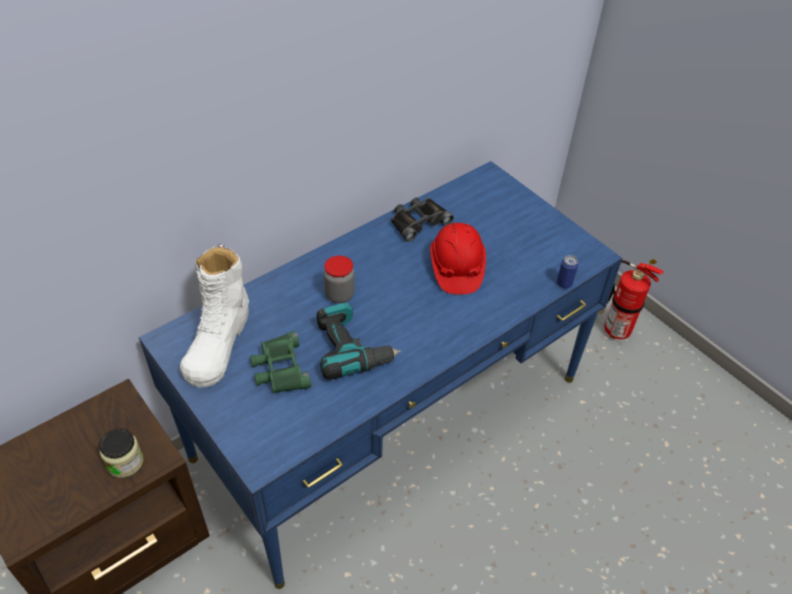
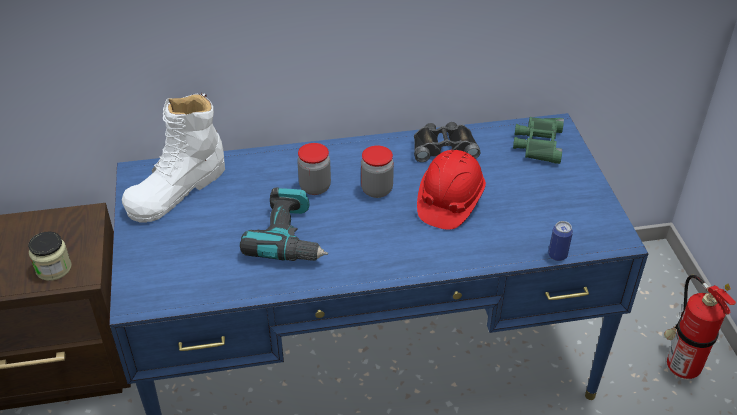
camera: 30 degrees right, 5 degrees down
(280, 368) = (212, 231): green binoculars -> green binoculars (538, 144)
(392, 279) = (377, 190): none -> jar

